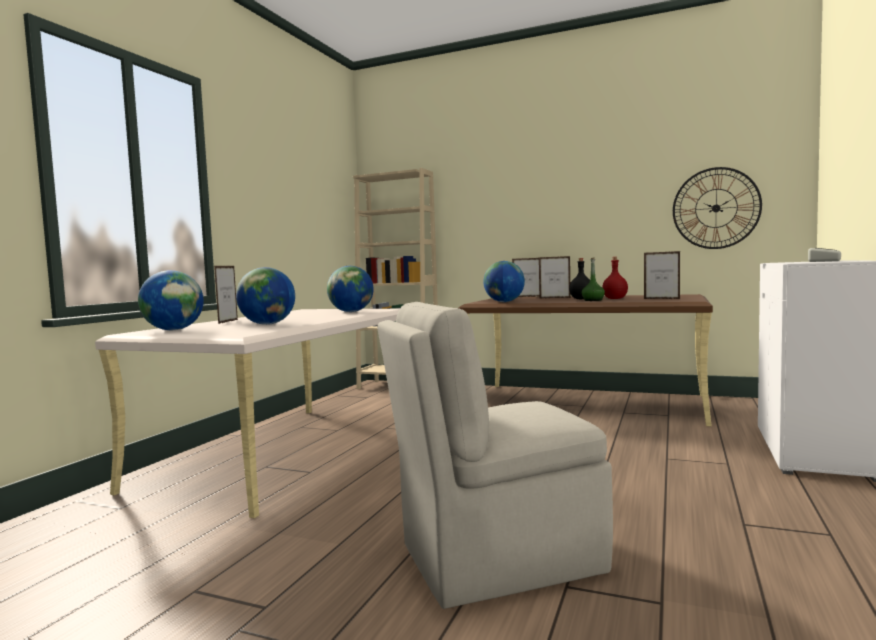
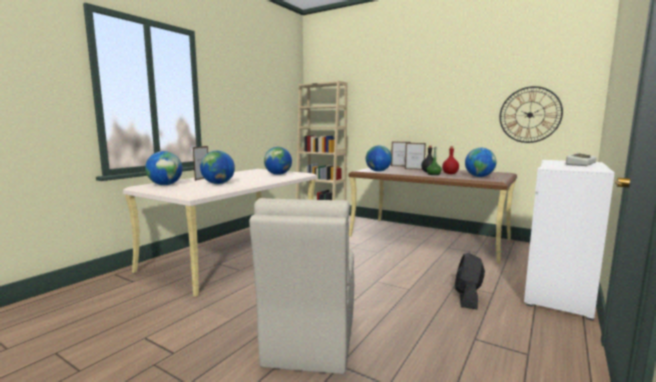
camera: 10 degrees right, 5 degrees up
(495, 558) = (310, 341): beige chair -> beige chair turned 75 degrees counterclockwise
(661, 299) = (479, 176): picture frame -> globe
(696, 473) = (467, 298): none -> black fan

